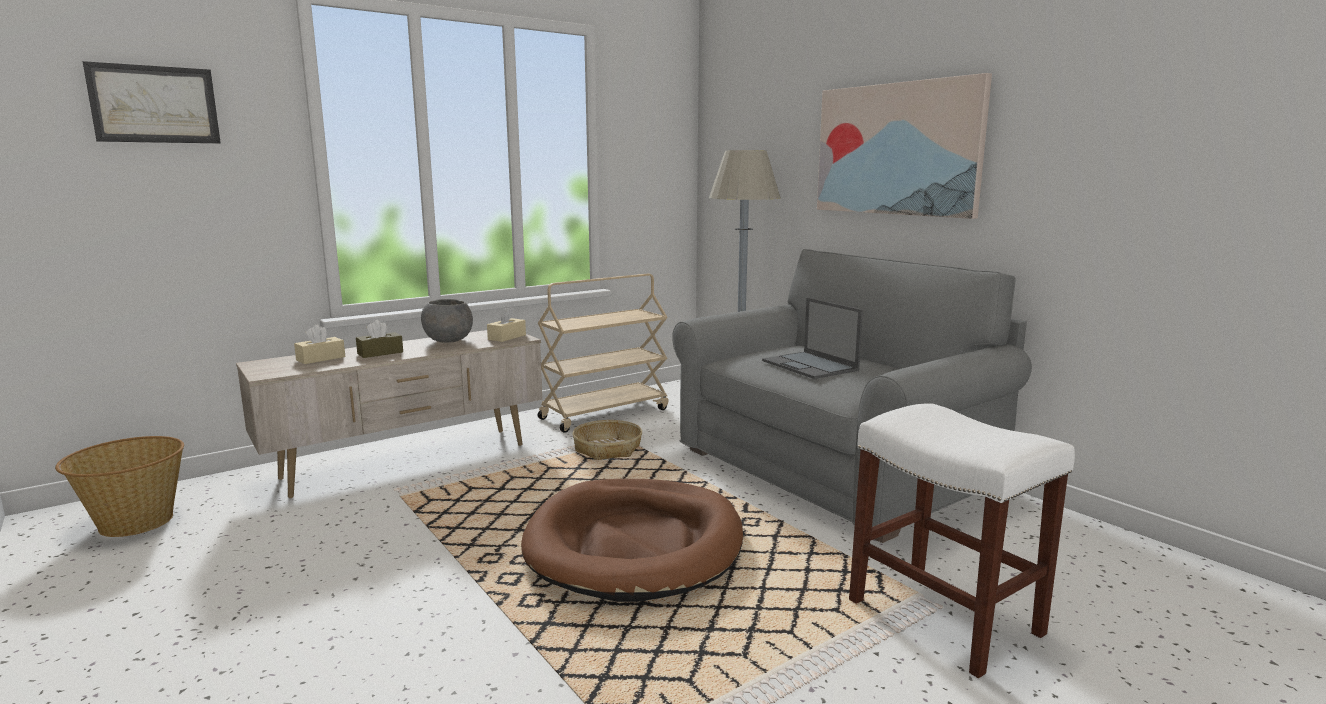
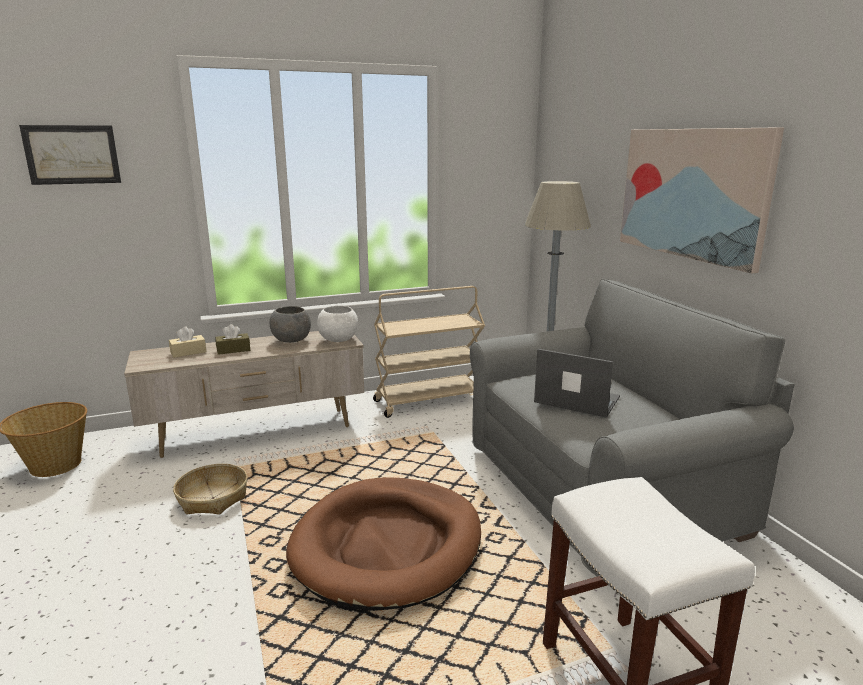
camera: 15 degrees right, 5 degrees up
(507, 337) = (338, 340): beige tissue box -> white bowl
(607, 449) = (413, 439): basket -> basket (212, 498)
(810, 366) = (575, 399): laptop -> laptop turned 135 degrees clockwise

